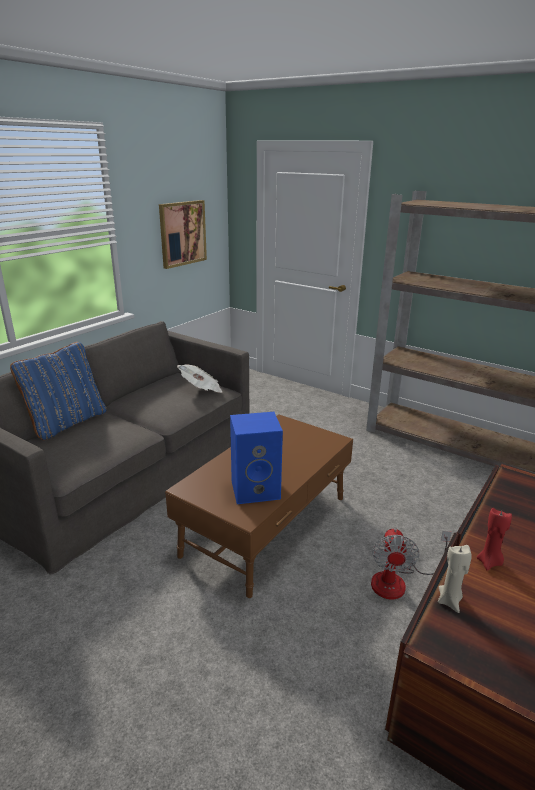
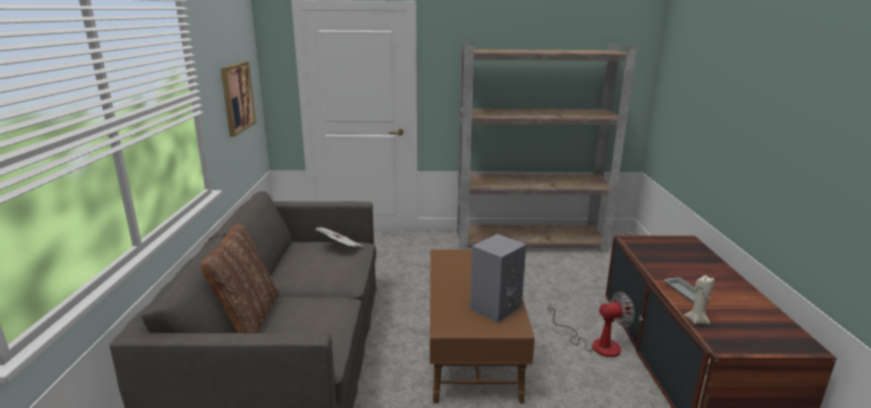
camera: 35 degrees left, 5 degrees down
(67, 422) = (248, 317): blue pillow -> brown pillow
(256, 489) = (495, 307): blue speaker -> grey speaker
(398, 581) = (596, 344): fan -> fan turned 75 degrees counterclockwise
(489, 562) = (684, 292): red candle -> grey tray

